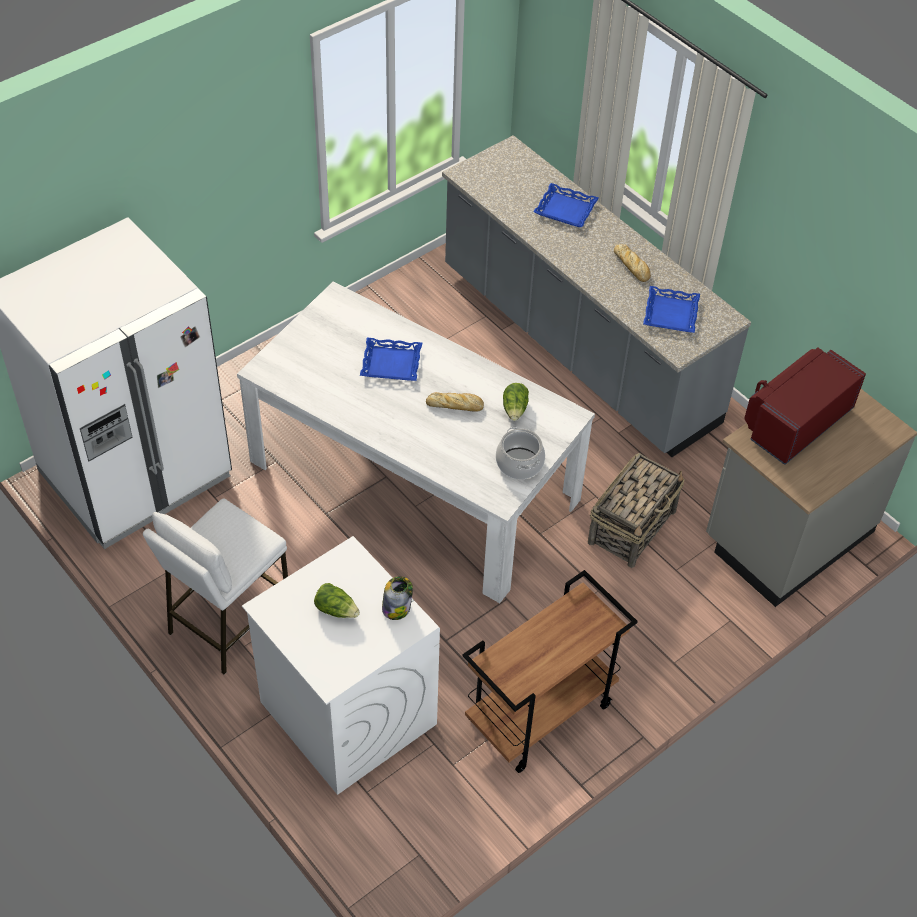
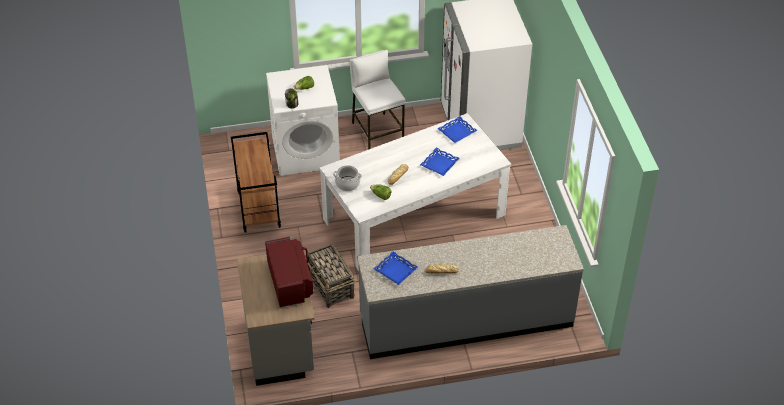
camera: 120 degrees right, 5 degrees down
(565, 210) = (503, 263): blue tray -> blue tray (457, 132)

